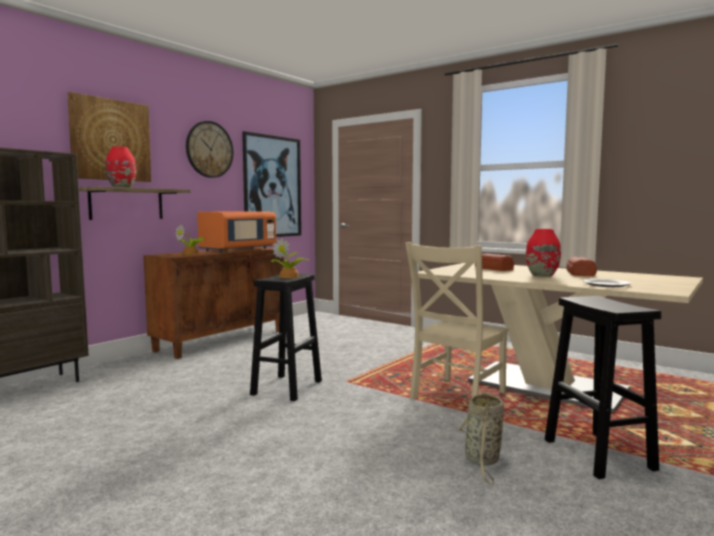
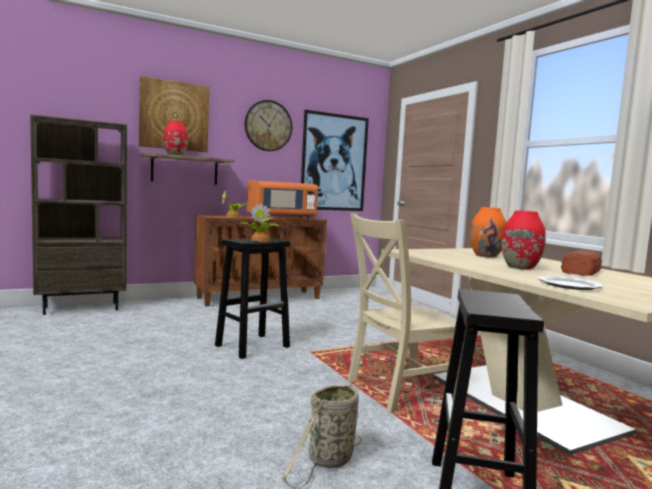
camera: 25 degrees right, 0 degrees up
(493, 269) = (486, 256): bread -> orange vase

